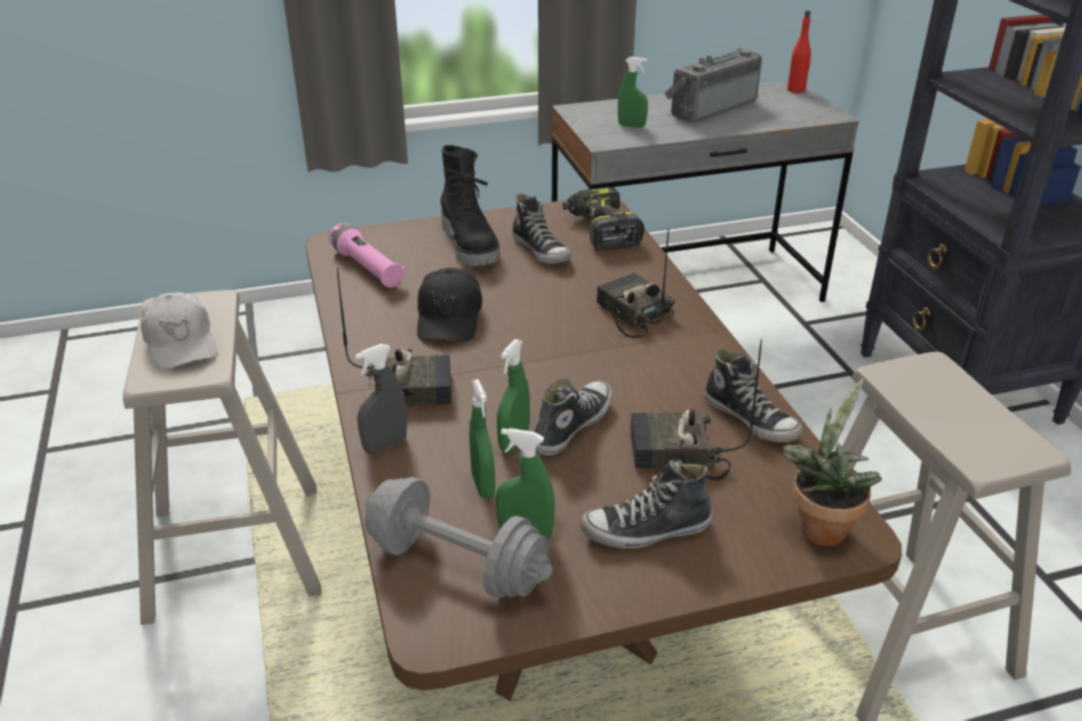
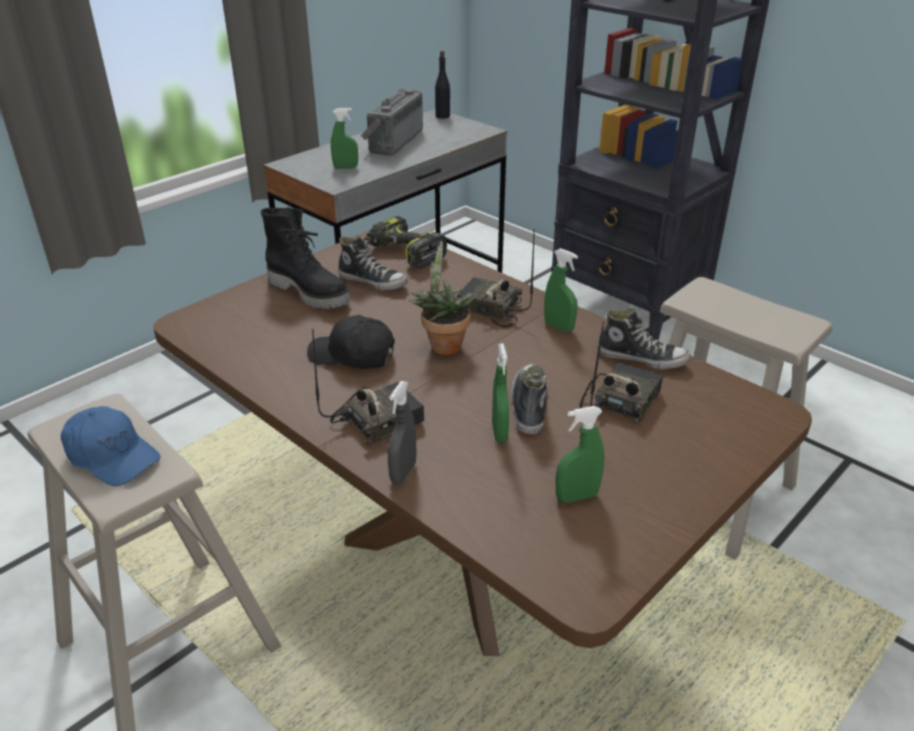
camera: 30 degrees left, 0 degrees up
(181, 343) = (112, 456): white cap -> blue cap
(367, 268) = (238, 336): pink flashlight -> none
(449, 318) = (353, 355): black cap -> black cap turned 135 degrees clockwise
(457, 564) = (550, 539): grey dumbbell -> none
(483, 485) = (510, 473): green spray bottle -> green spray bottle (558, 327)
(646, 530) = (652, 460): shoe -> none
(675, 455) = (620, 401): radio -> radio turned 150 degrees clockwise
(796, 90) = (443, 116): red bottle -> black bottle
(820, 525) = (750, 413): potted plant -> potted plant (443, 344)

